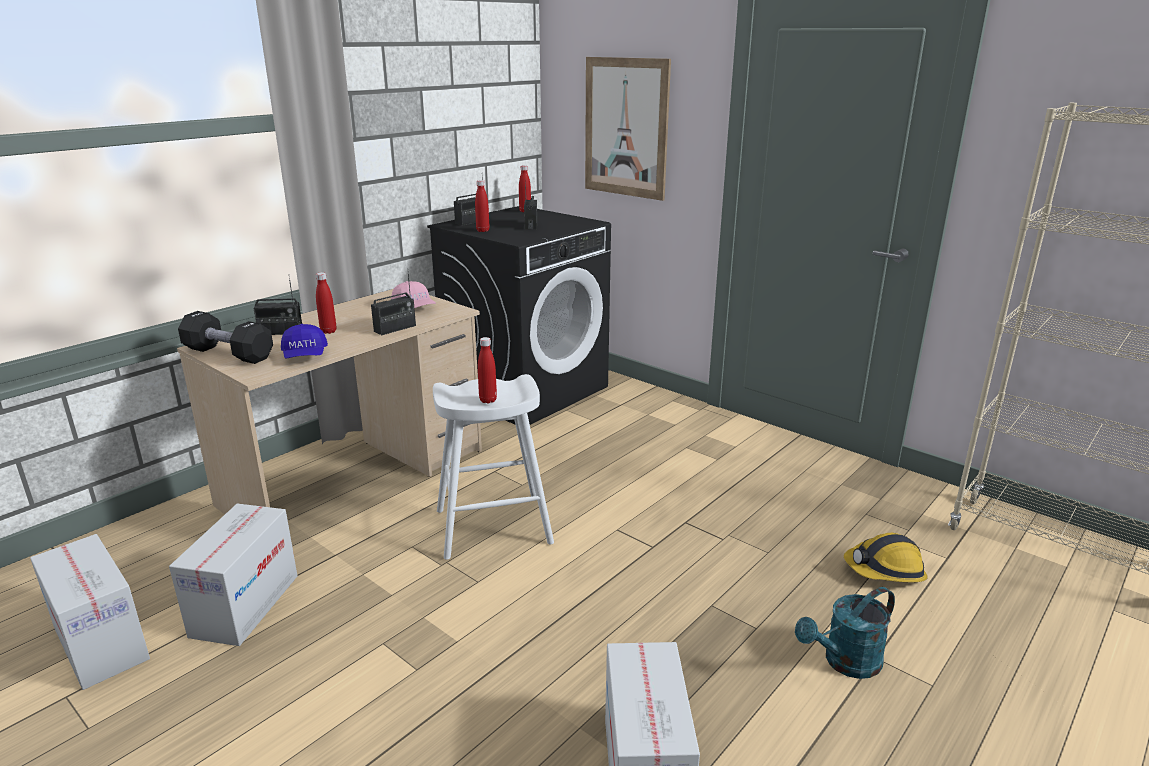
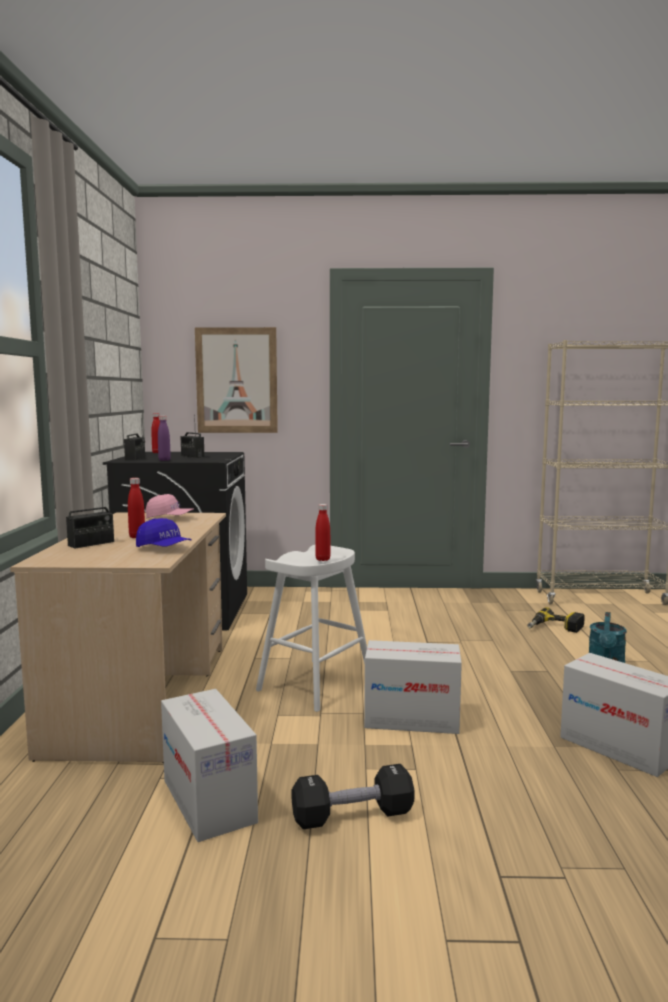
camera: 40 degrees left, 15 degrees down
(101, 643) = (111, 889): cardboard box -> cardboard box (412, 719)
(228, 354) = (84, 559): black dumbbell -> black dumbbell (352, 816)
(395, 328) = (191, 527): radio -> none
(483, 230) = (164, 460): red bottle -> purple bottle
(885, 571) = (554, 628): hard hat -> power drill

